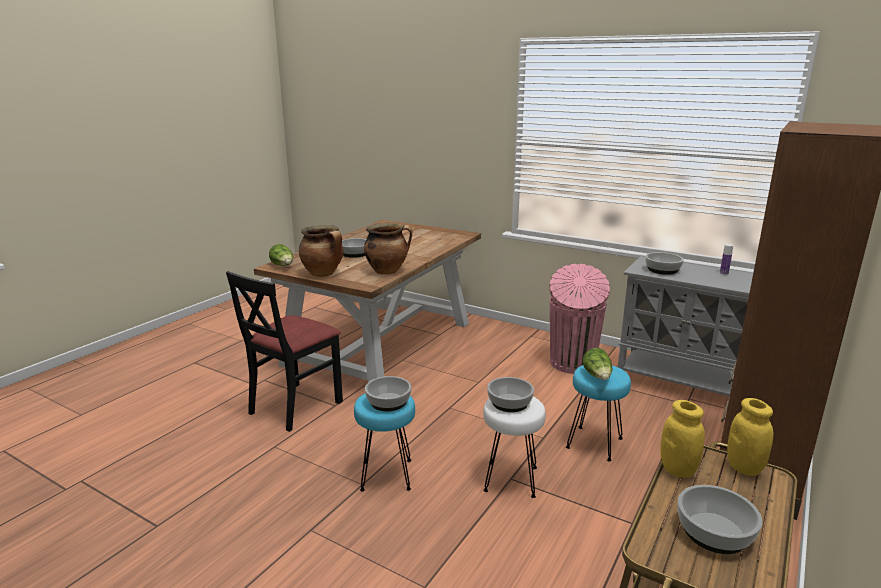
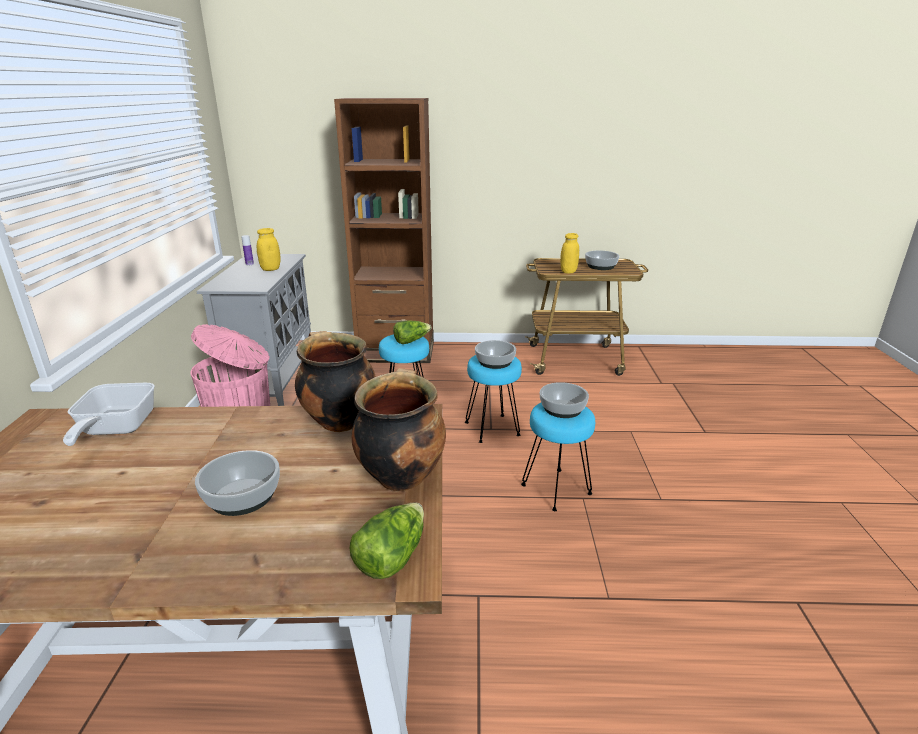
camera: 120 degrees left, 5 degrees up
(294, 406) = (517, 640): black chair -> none
(439, 242) = (114, 430): none -> frying pan
(510, 480) = (493, 428): white stool -> turquoise stool
(663, 270) = (252, 280): bowl -> none
(744, 467) = (545, 263): yellow jar -> yellow jar (270, 269)

